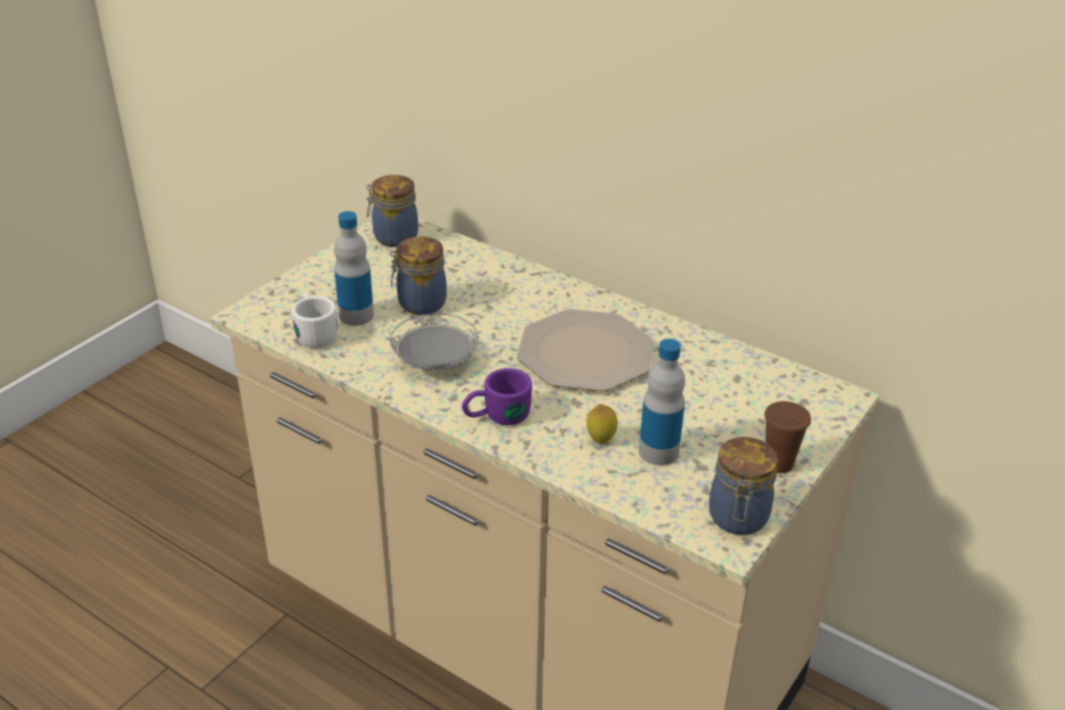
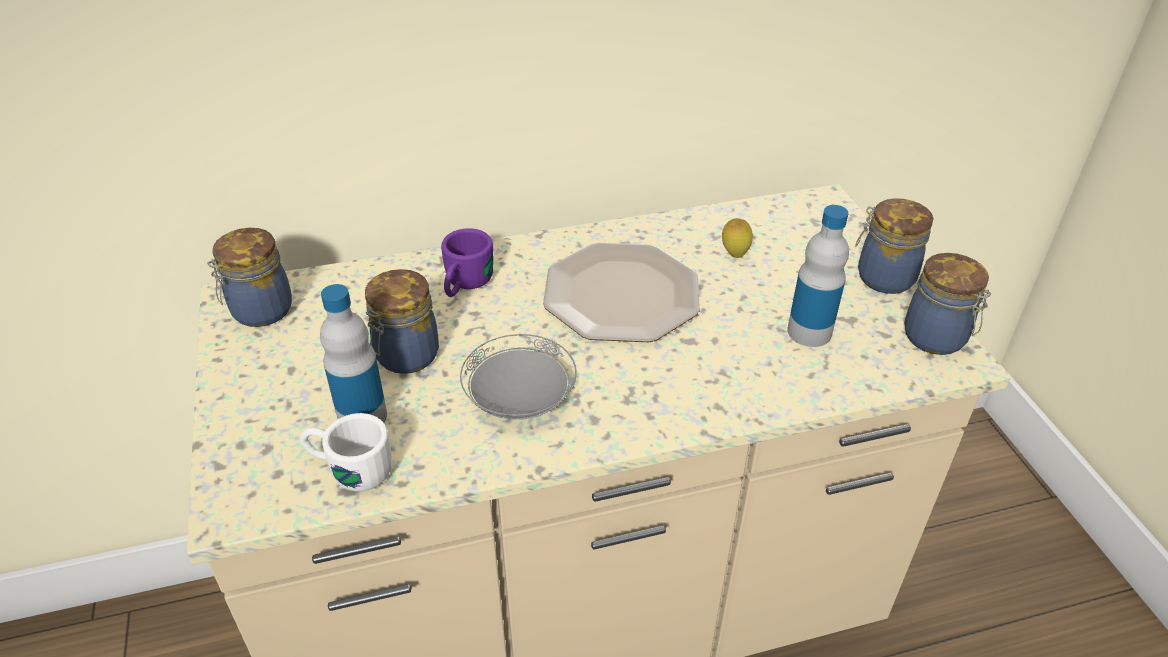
camera: 50 degrees left, 5 degrees up
(496, 416) = (657, 405): purple mug -> purple mug (464, 285)
(601, 440) = (760, 356): lemon -> lemon (734, 254)
(778, 463) = (882, 277): brown cup -> jar

